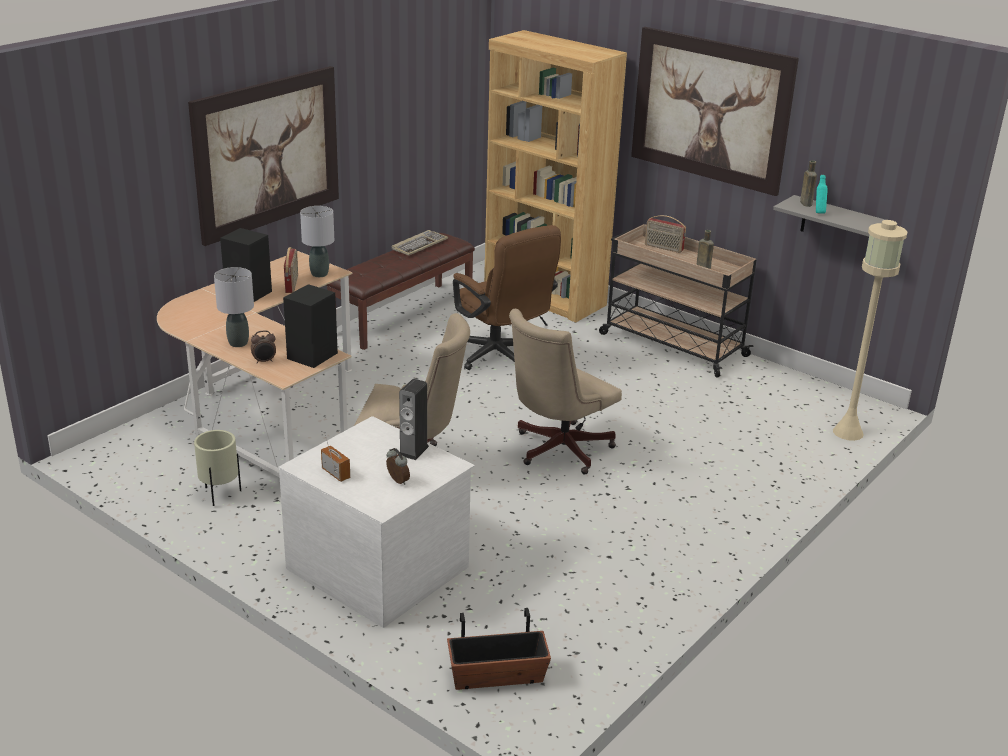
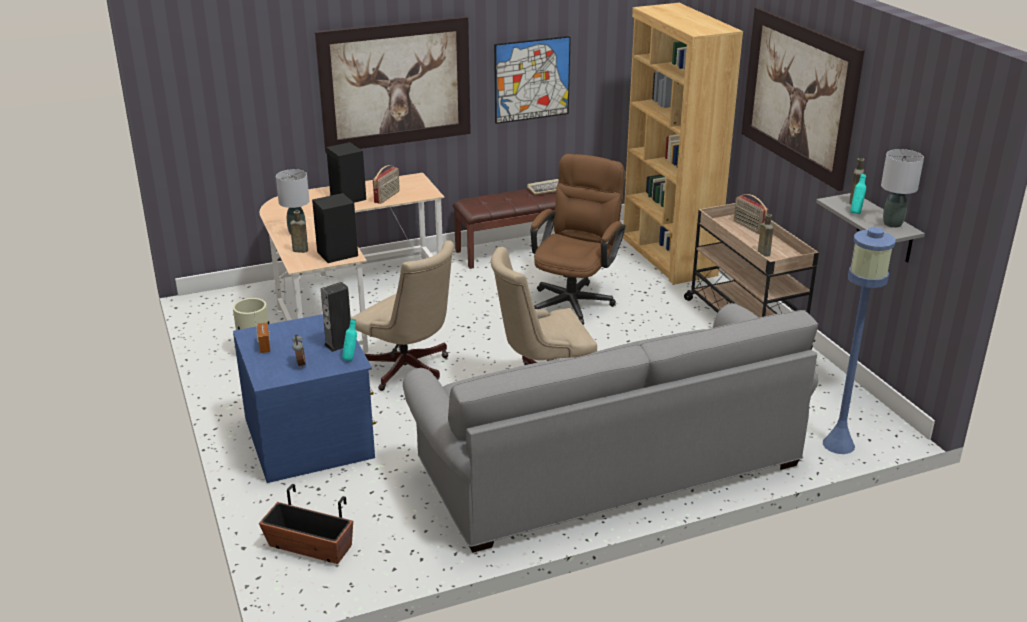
camera: 30 degrees right, 0 degrees up
(264, 361) = (299, 250): alarm clock -> brown bottle
(319, 274) = (416, 193): grey table lamp -> grey table lamp (892, 224)
(379, 566) = (311, 437): white dresser -> blue dresser
(388, 129) = (532, 79): none -> picture
(442, 461) = (351, 358): none -> turquoise bottle
(500, 357) = (575, 299): brown office chair -> brown office chair turned 150 degrees counterclockwise
(688, 505) = (608, 464): none -> grey sofa
(848, 432) = (838, 445): beige floor lamp -> blue floor lamp

